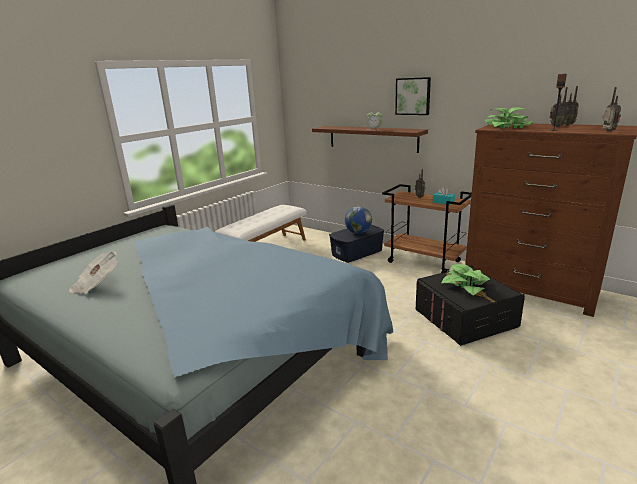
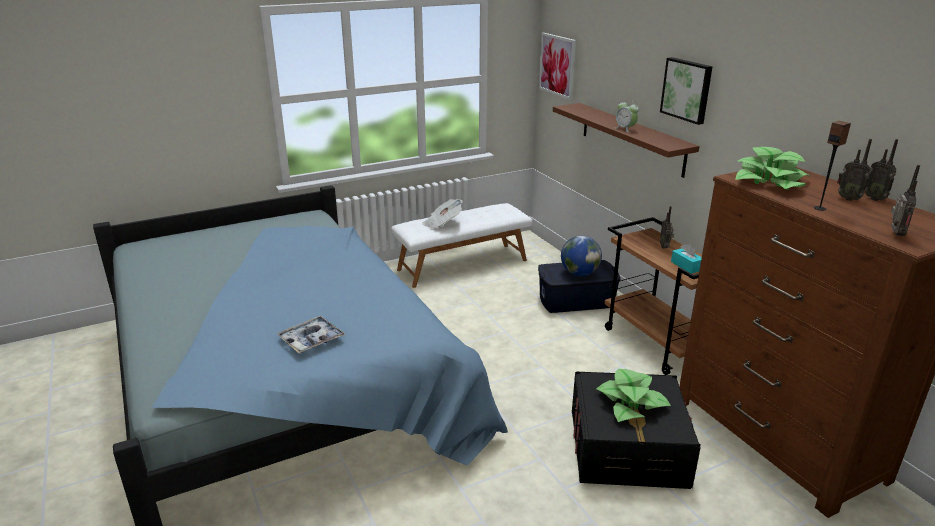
camera: 25 degrees right, 5 degrees up
(96, 284) = (186, 277): newspaper -> newspaper (442, 223)
(262, 292) = (311, 340): none -> tray
(301, 105) = (557, 65): none -> picture

